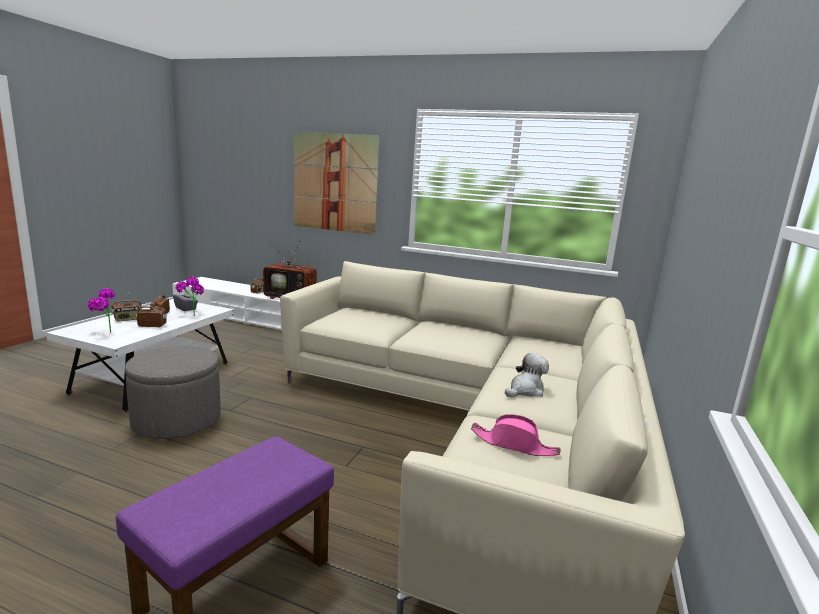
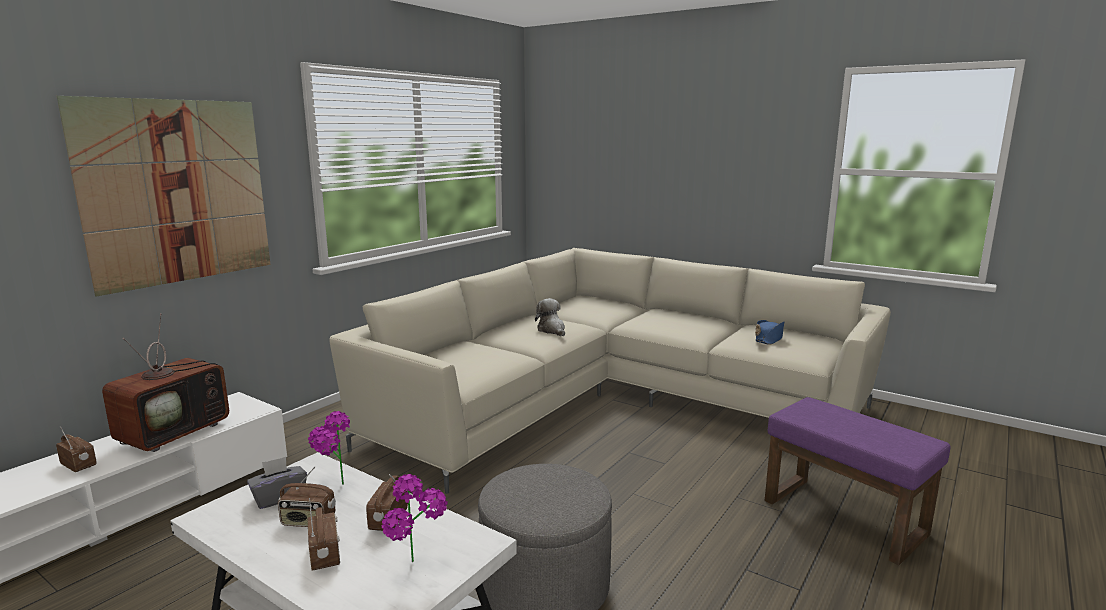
camera: 75 degrees left, 0 degrees up
(514, 444) = (769, 339): pink hat -> blue hat
(525, 390) = (678, 324): plush toy -> plush toy (552, 330)

